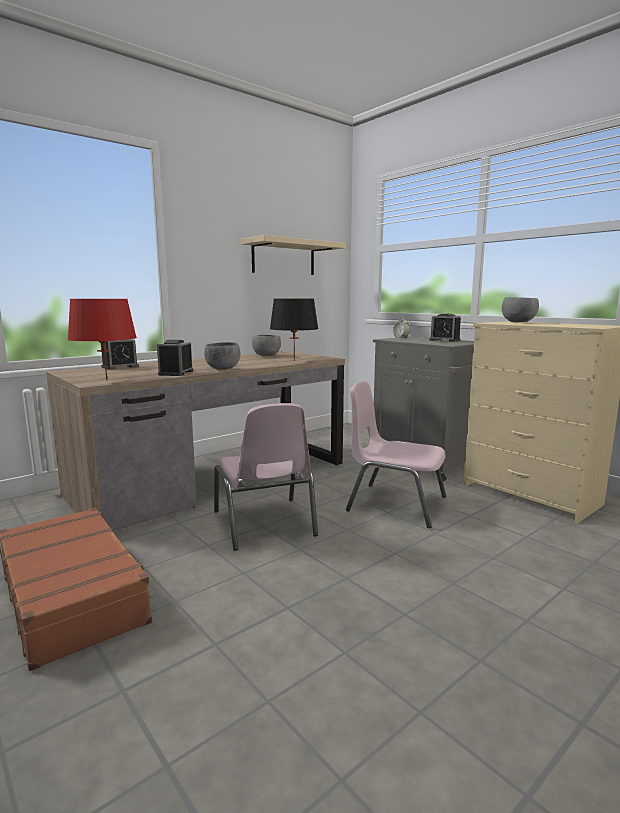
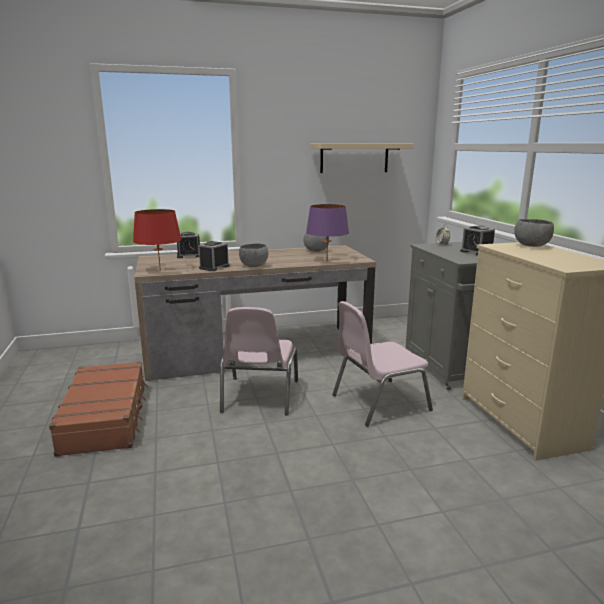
camera: 25 degrees right, 5 degrees up
(294, 360) = (327, 260): black table lamp -> purple table lamp
(395, 504) = (378, 402): pink chair -> pink chair turned 75 degrees counterclockwise

